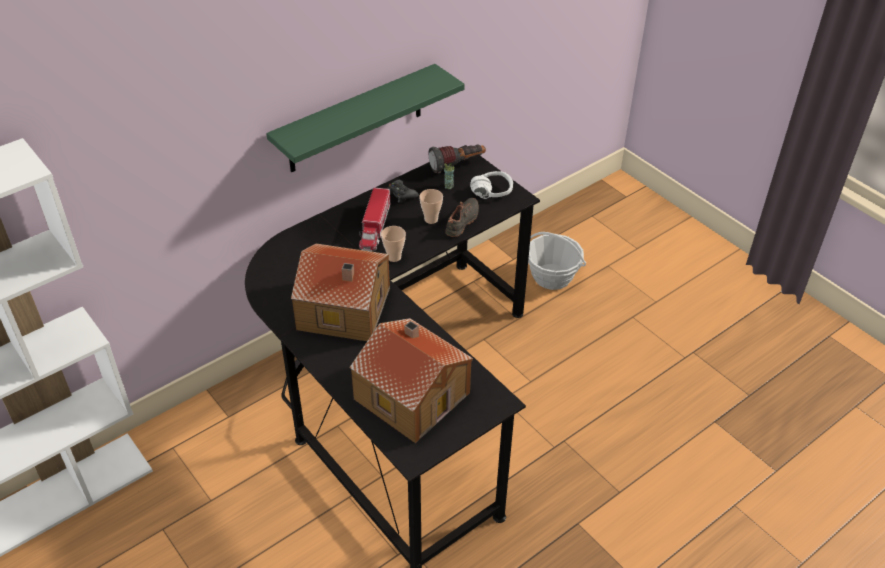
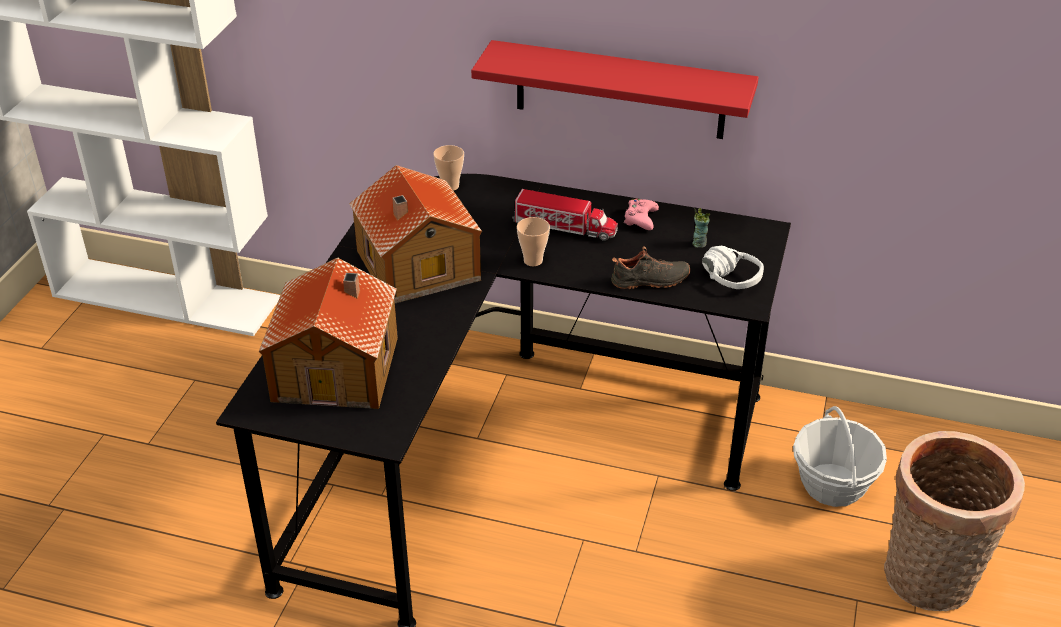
camera: 55 degrees right, 5 degrees down
(356, 119) = (620, 90): green shelf -> red shelf
(375, 227) = (565, 227): toy truck -> toy truck turned 135 degrees counterclockwise
(401, 194) = (640, 219): black game controller -> pink game controller
(431, 219) = (625, 257): cup -> cup (450, 186)
(457, 165) = (743, 233): flashlight -> none
(642, 285) = (928, 582): none -> basket

